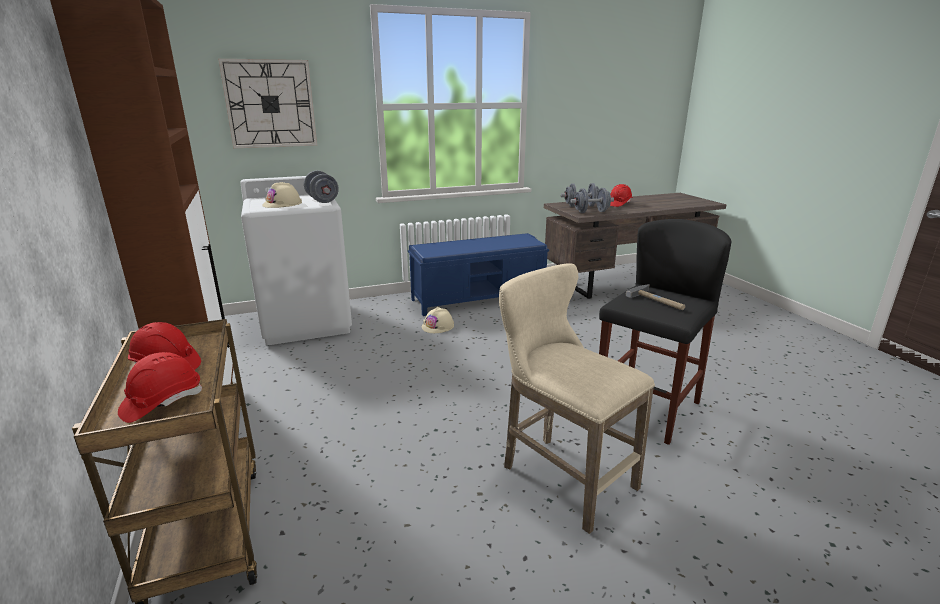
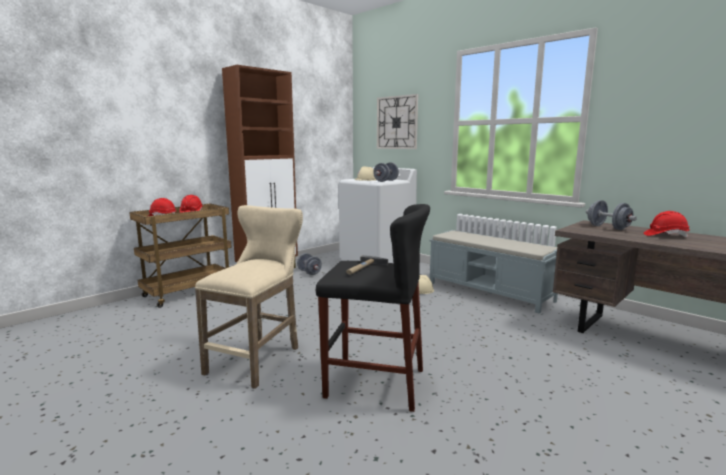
camera: 65 degrees right, 10 degrees down
(479, 298) = (490, 292): blue bench -> grey bench
(591, 212) = (591, 231): grey dumbbell -> grey dumbbell (309, 272)

